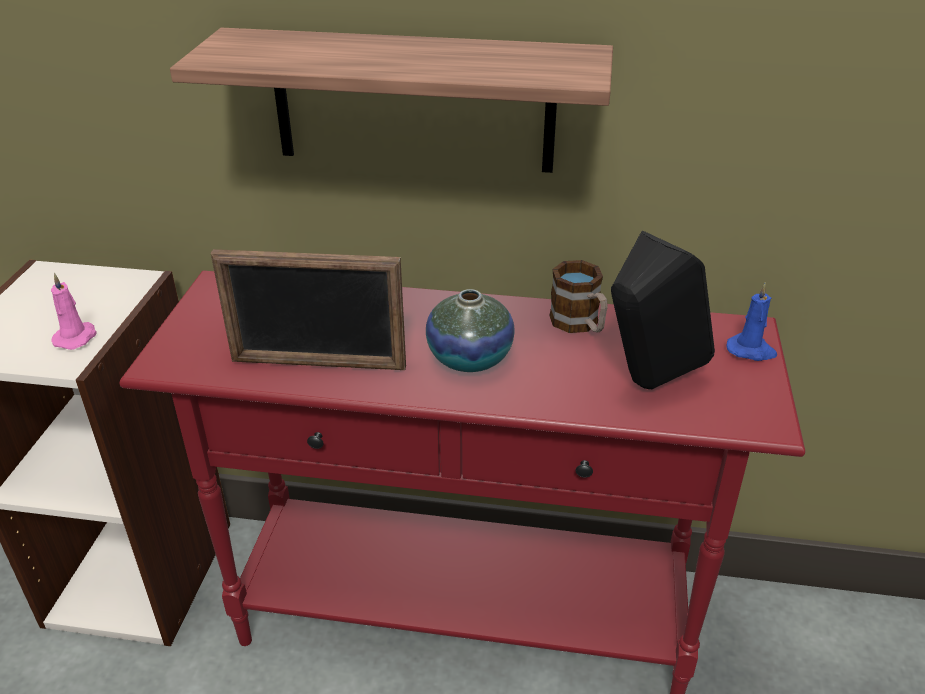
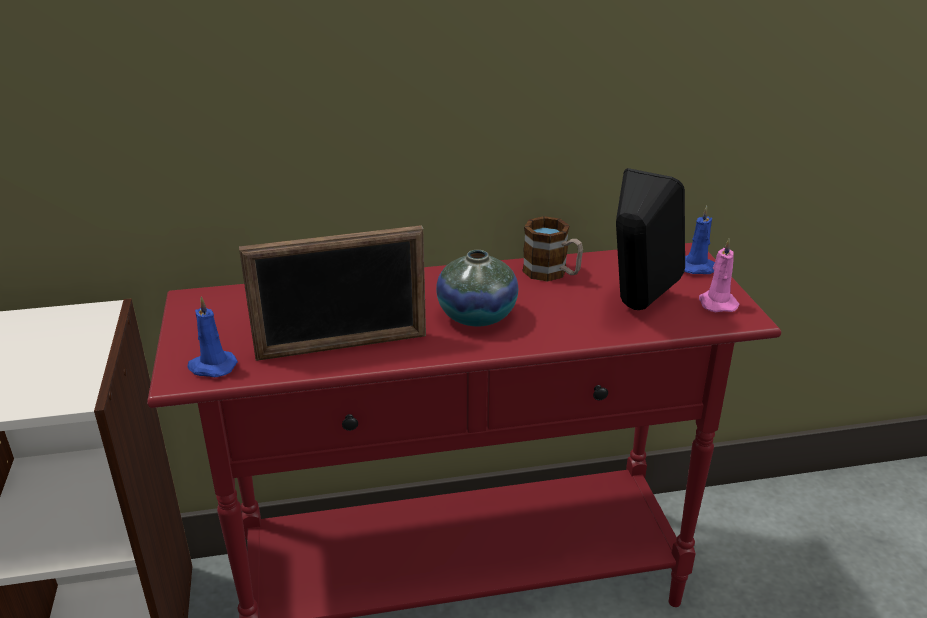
camera: 20 degrees left, 5 degrees down
(76, 337) = (68, 373): pink candle -> pink candle (716, 303)
(190, 359) = (211, 367): none -> blue candle
(413, 101) = (379, 92): shelf -> none

